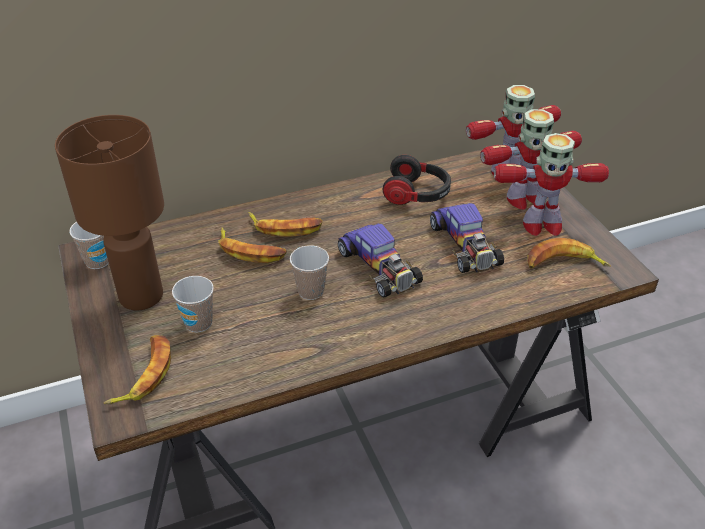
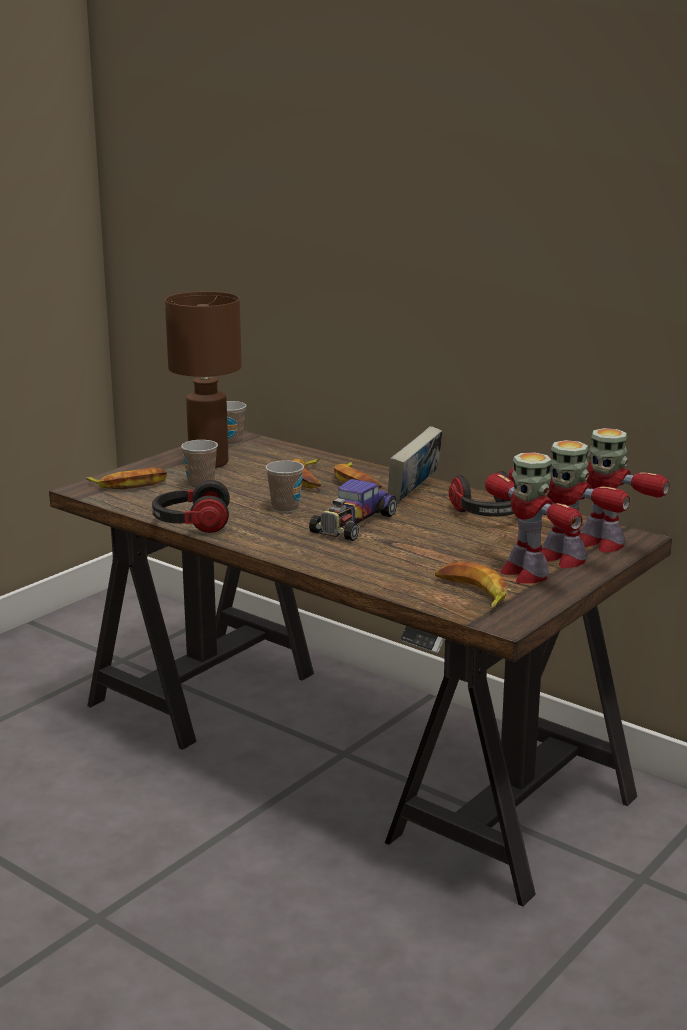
camera: 60 degrees right, 20 degrees down
(299, 365) = (191, 524): none -> headphones
(339, 209) = (414, 493): none -> book
(465, 245) = (437, 548): toy car -> none

